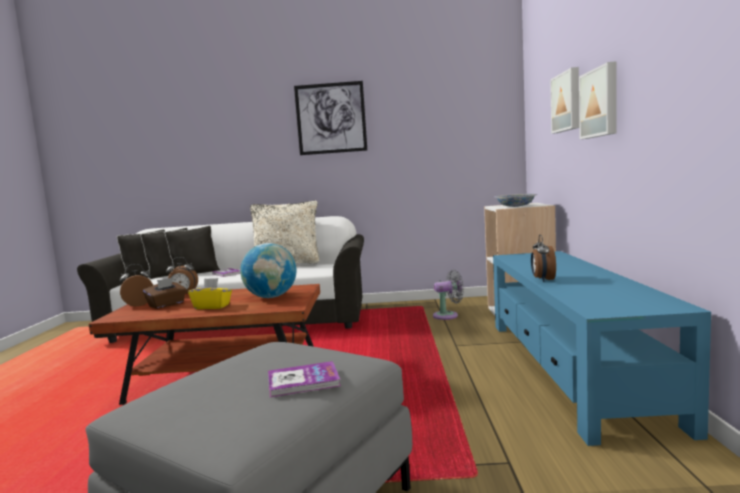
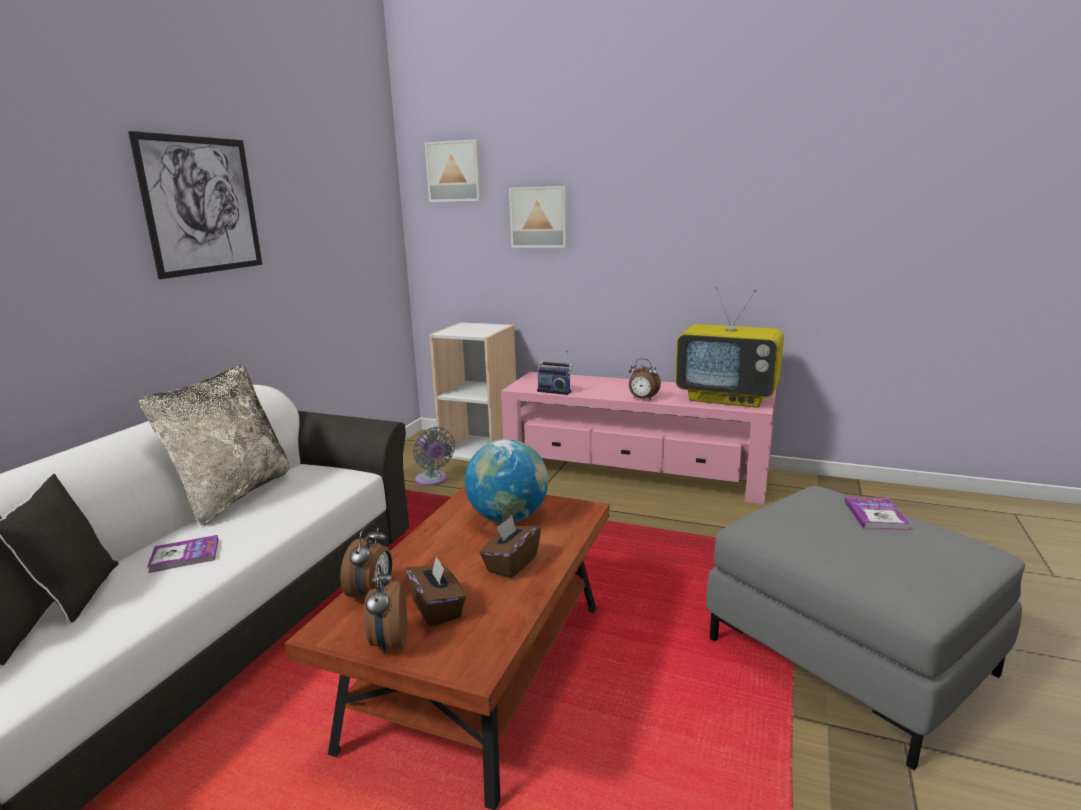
camera: 70 degrees left, 10 degrees up
(212, 306) = (511, 563): yellow tissue box -> brown tissue box
(448, 315) = (432, 480): grey fan -> grey fan turned 135 degrees clockwise
(515, 206) = (482, 331): bowl -> none
(516, 262) = (554, 391): none -> radio
(570, 367) = (634, 470): blue tv stand -> pink tv stand
(600, 103) = (614, 229): picture -> picture (455, 171)
(613, 299) = (728, 398): none -> television

